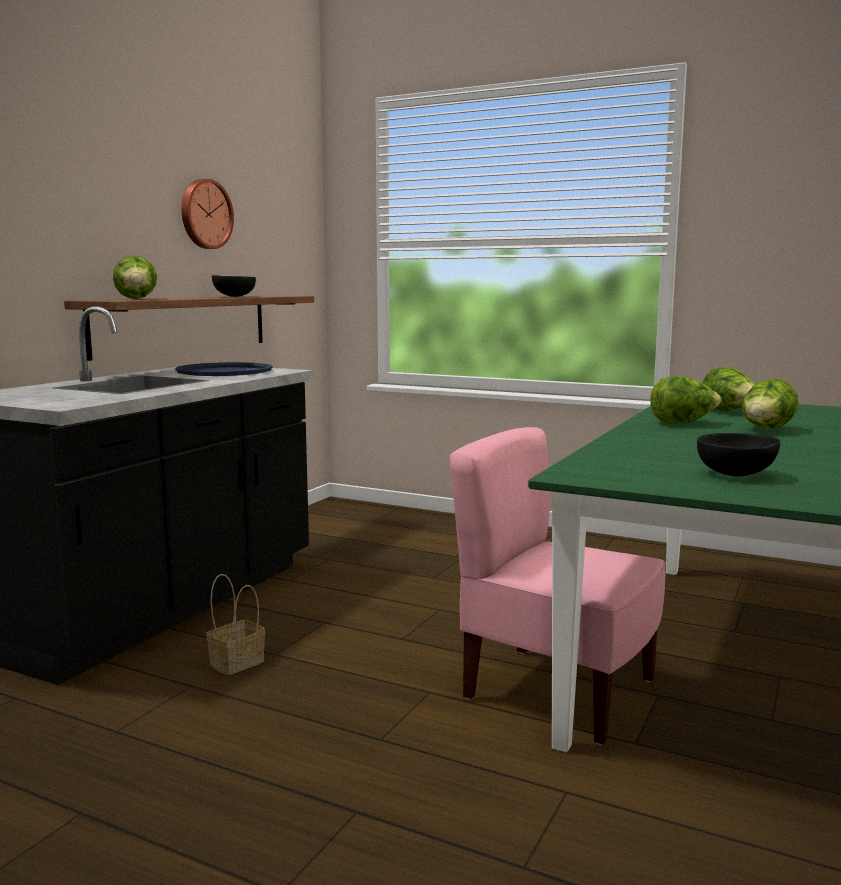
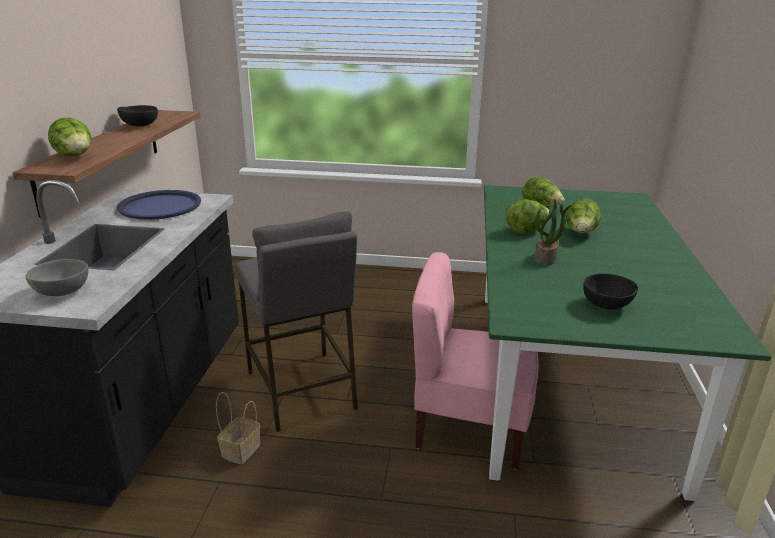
camera: 20 degrees left, 15 degrees up
(51, 399) = (60, 293): none -> grey bowl
(205, 214) = (102, 53): wall clock -> none
(350, 621) = (301, 390): none -> grey stool
(686, 441) = (546, 259): none -> potted plant

